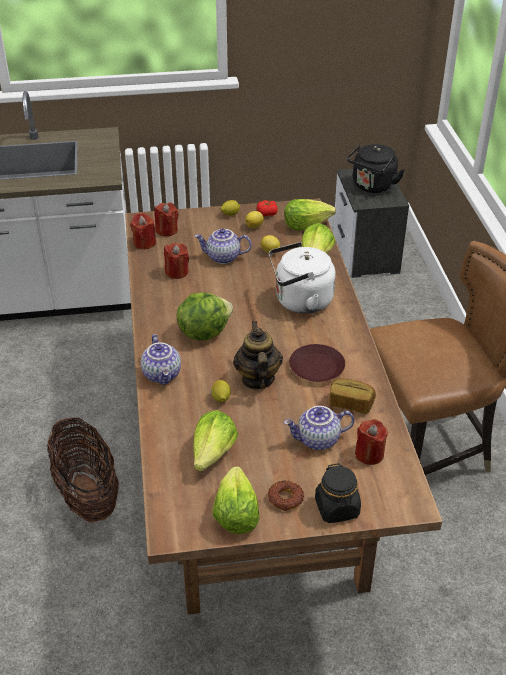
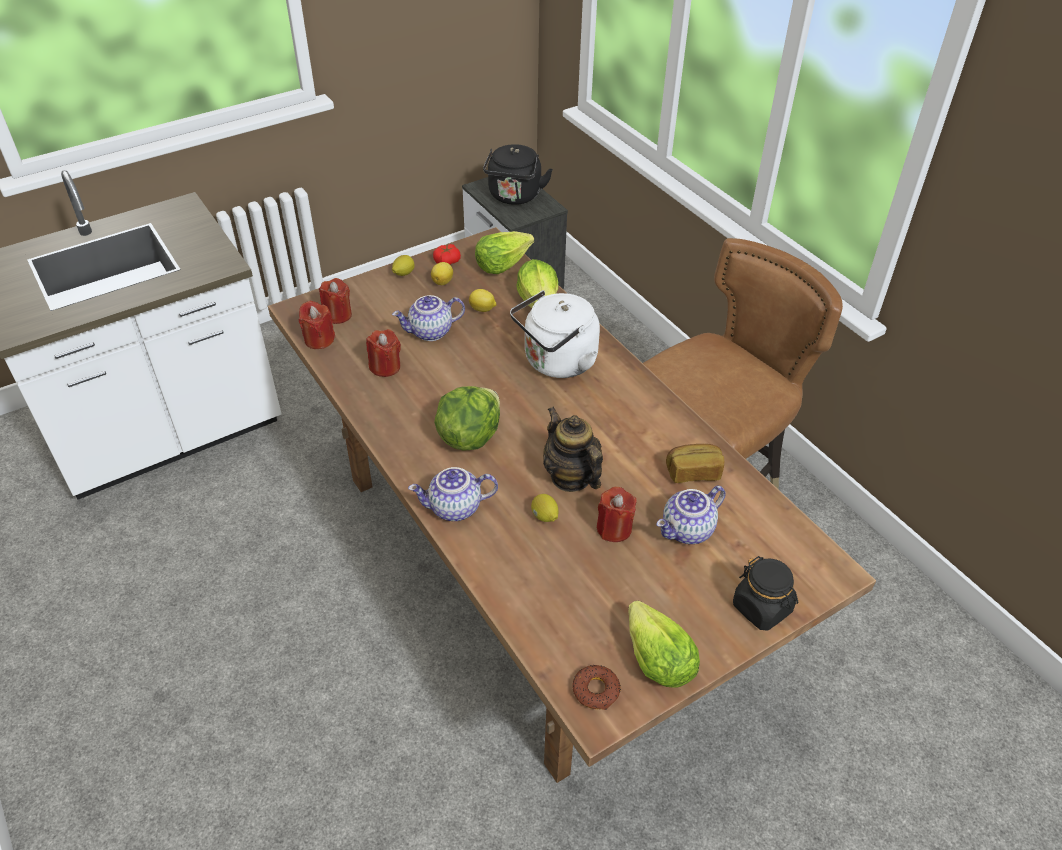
camera: 25 degrees left, 5 degrees up
(87, 494) = (352, 679): basket -> none
(163, 374) = (454, 509): teapot -> teapot turned 120 degrees clockwise
(213, 453) = (581, 591): lettuce -> none
(285, 498) = (699, 618): donut -> donut (596, 690)
(316, 368) = (628, 441): brown plate -> none
(369, 454) = (752, 527): red candle -> red candle (614, 528)

